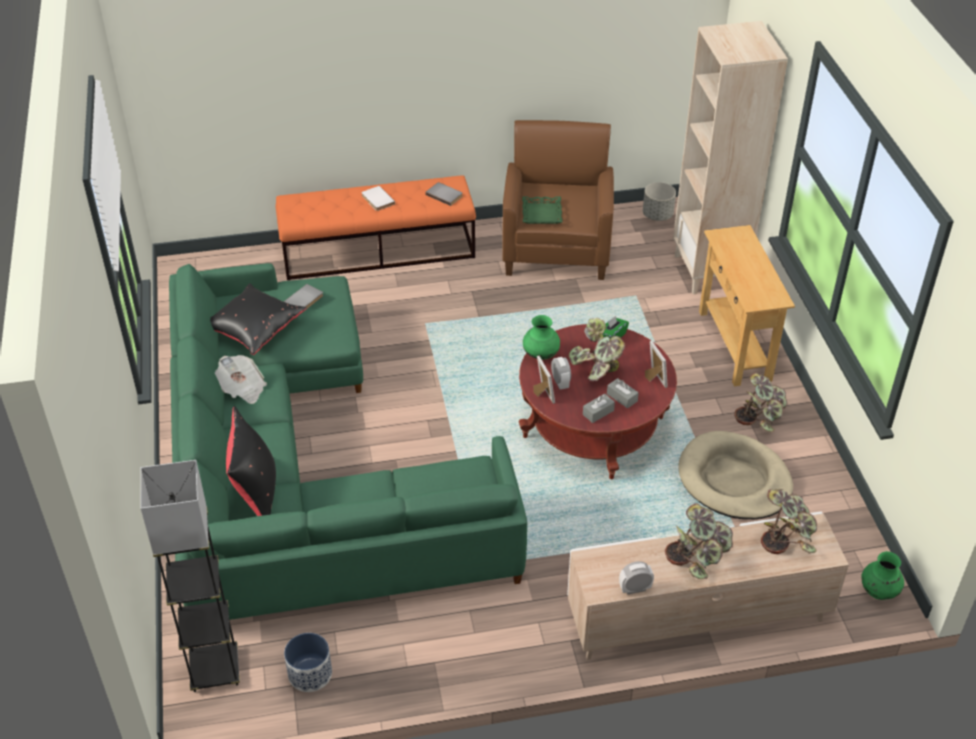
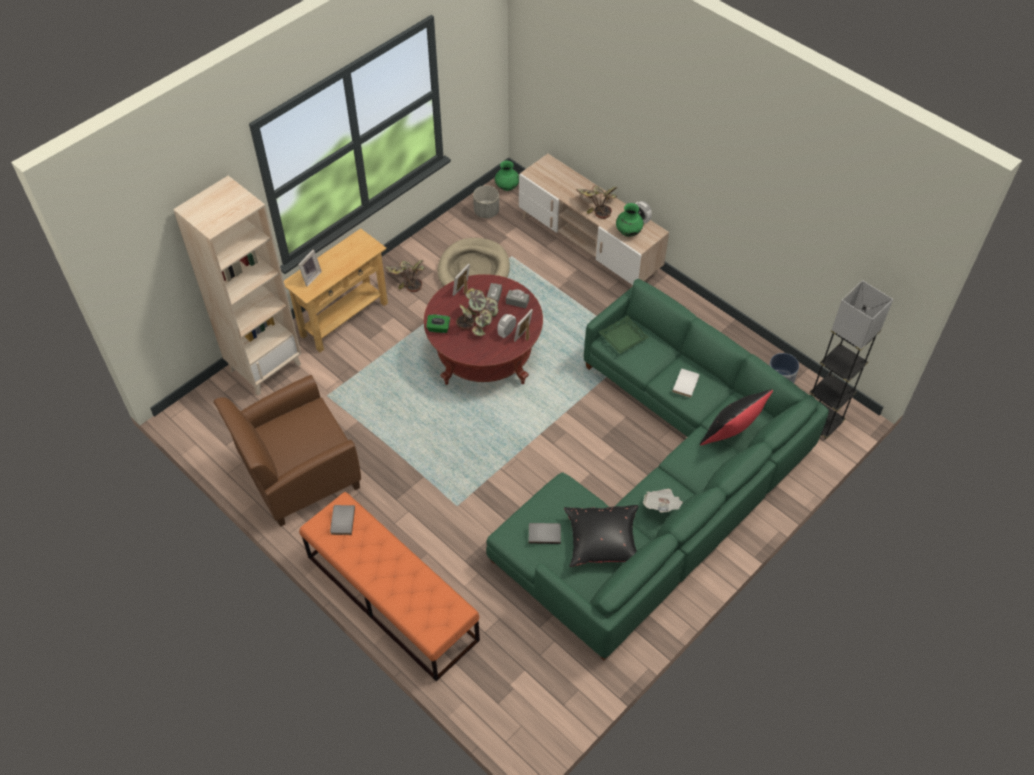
camera: 125 degrees left, 10 degrees up
(377, 200) = (384, 566): white book -> white book (686, 384)
(541, 213) = (321, 441): green tray -> green tray (623, 338)
(541, 355) = (488, 355): green vase -> green vase (628, 232)
(657, 215) = (207, 430): grey planter -> grey planter (486, 212)
(741, 245) = (310, 277): none -> picture frame
(787, 535) = (548, 180): potted plant -> none

